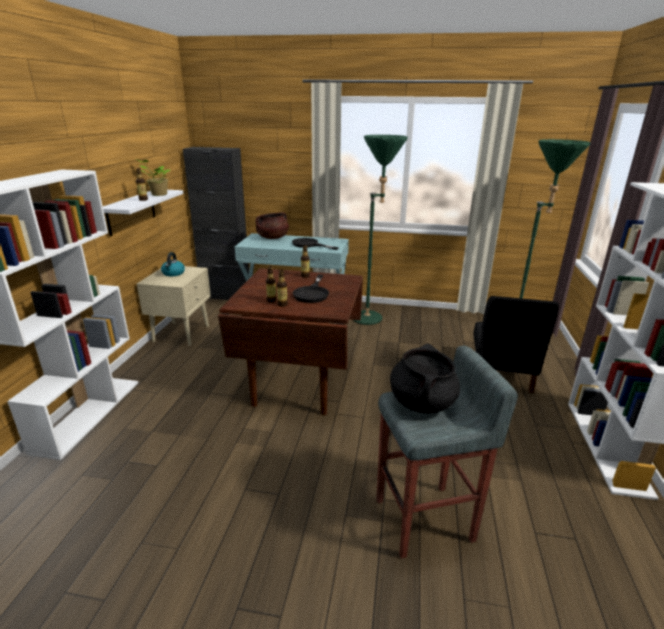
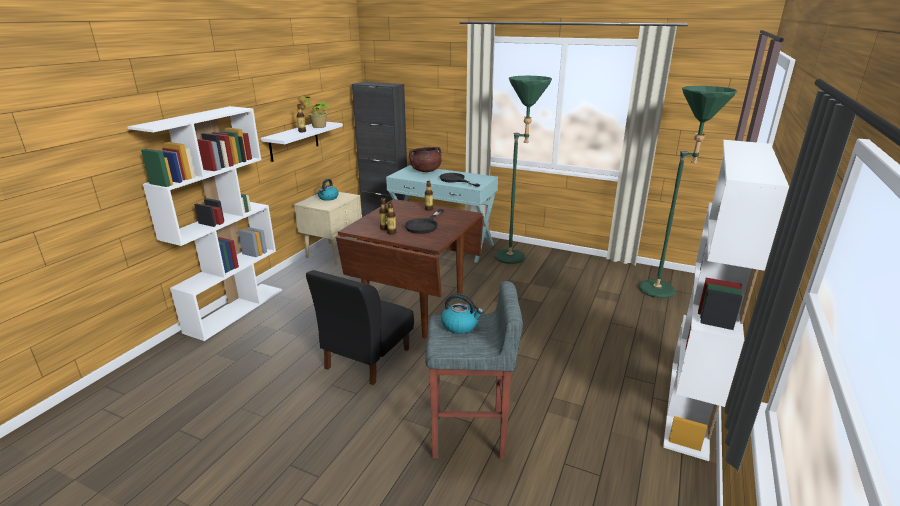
camera: 15 degrees right, 0 degrees up
(422, 402) = (460, 325): black cooking pot -> kettle
(501, 374) = (618, 326): black chair -> black chair (367, 358)

